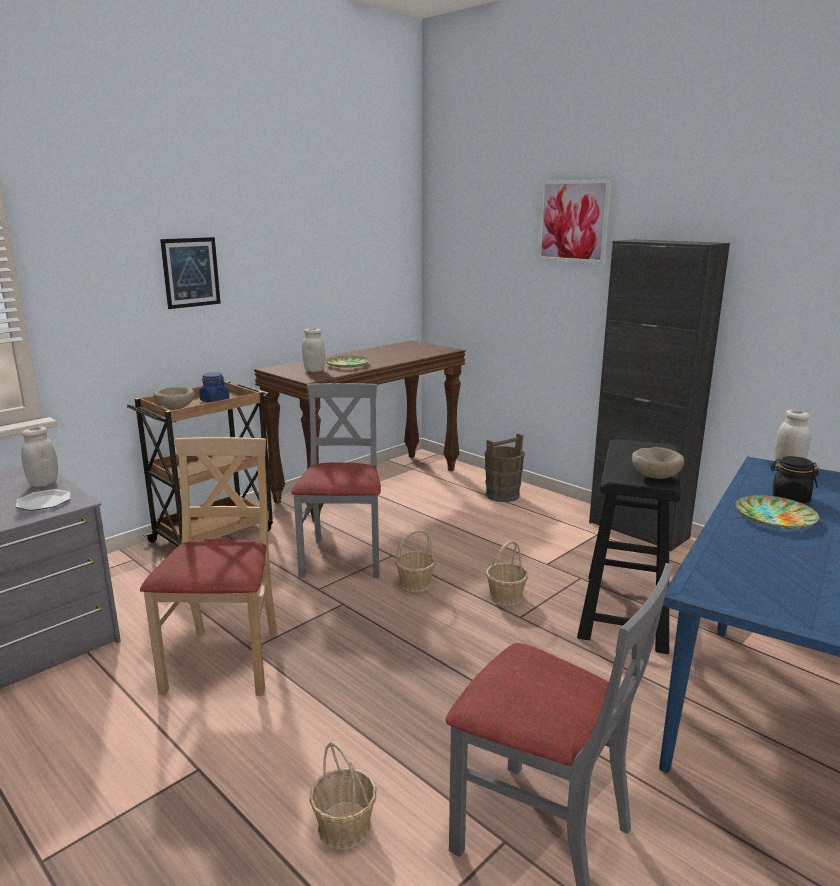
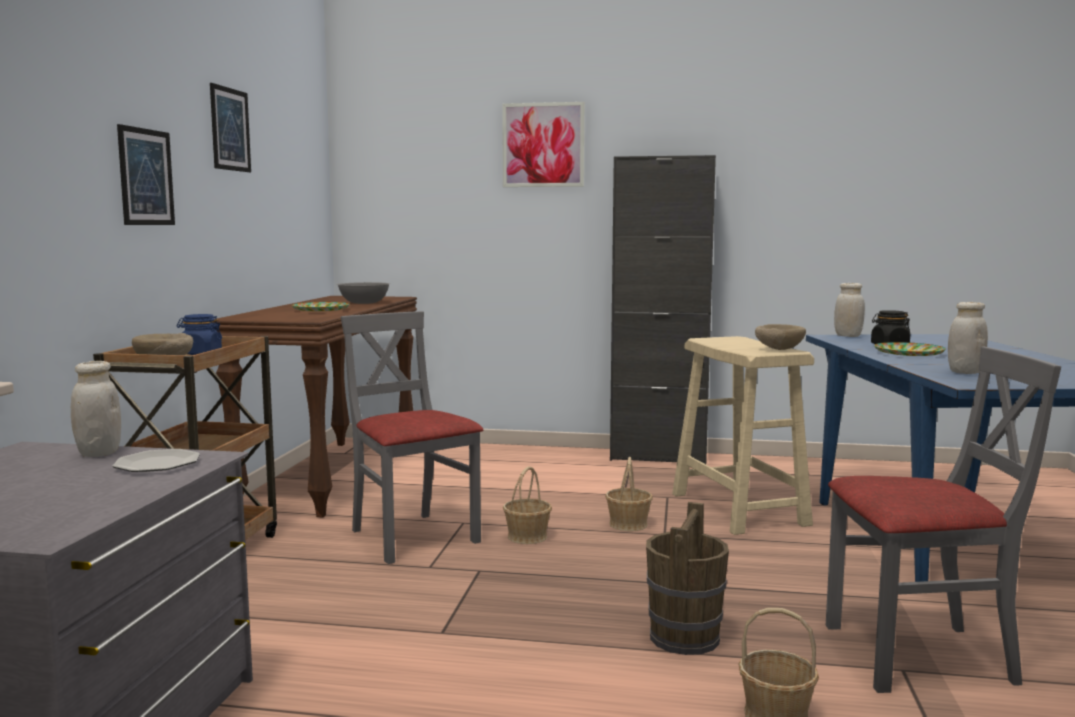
camera: 35 degrees left, 10 degrees down
(225, 662) = (432, 652): beige chair -> none
(288, 223) = (230, 129): none -> picture
(314, 370) = (295, 315): white jar -> white jar (965, 372)
(401, 356) = (363, 303): none -> grey bowl
(502, 495) = (495, 457): brown bucket -> brown bucket (684, 638)
(625, 611) = (738, 509): black stool -> beige stool

